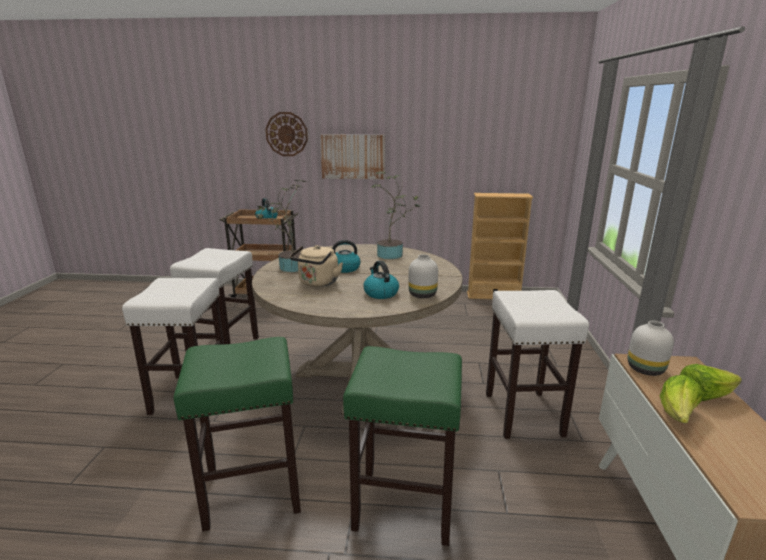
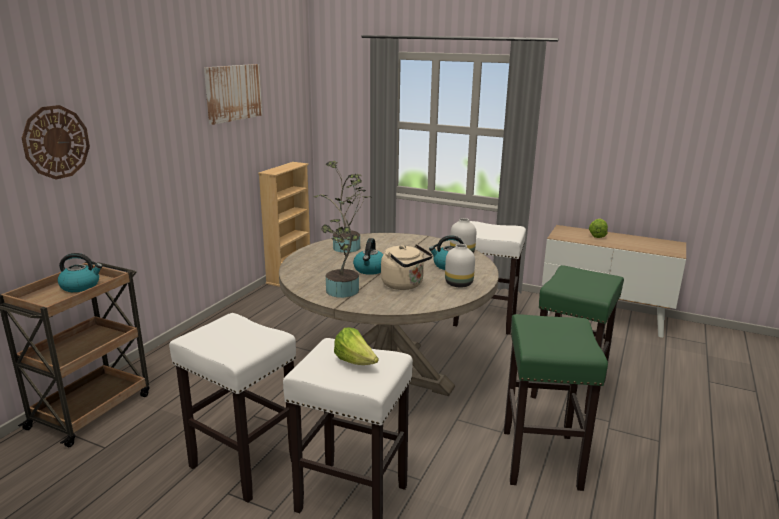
camera: 70 degrees left, 0 degrees up
(353, 156) = (147, 158): picture -> picture (233, 93)
(646, 369) = (568, 237): white vase -> white vase (459, 284)
(677, 415) = (614, 245): lettuce -> lettuce (355, 362)

